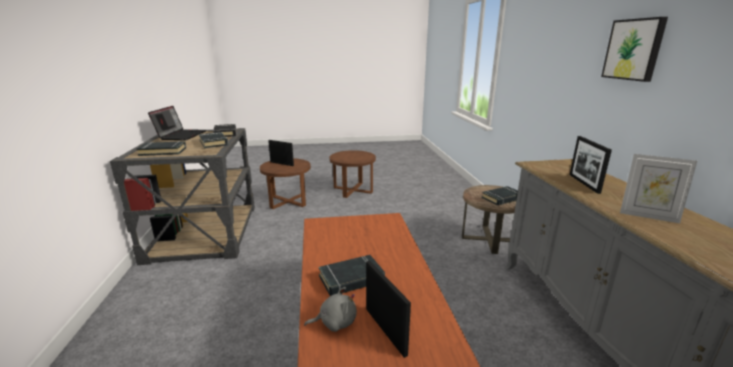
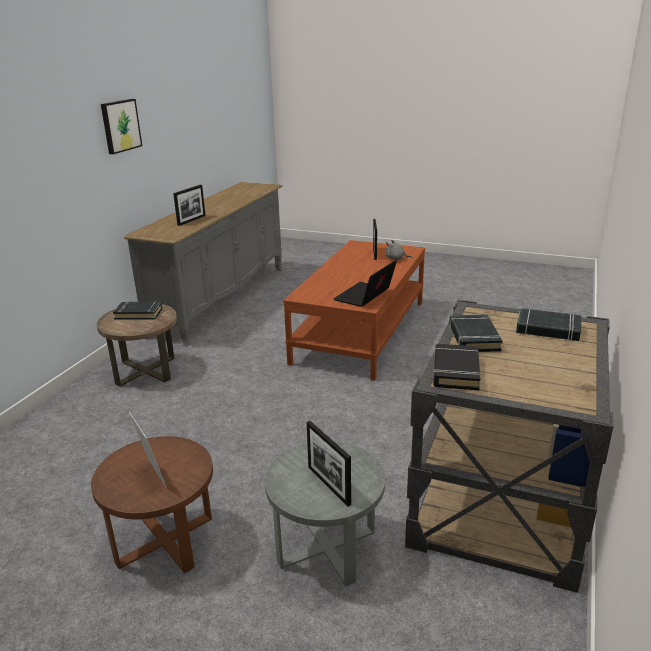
camera: 150 degrees left, 5 degrees up
(181, 135) = (548, 383): laptop -> laptop (365, 296)
(288, 201) = (326, 547): brown side table -> grey side table
(351, 279) = (373, 270): black book -> none
(648, 216) = (220, 206): picture frame -> picture frame (152, 476)

